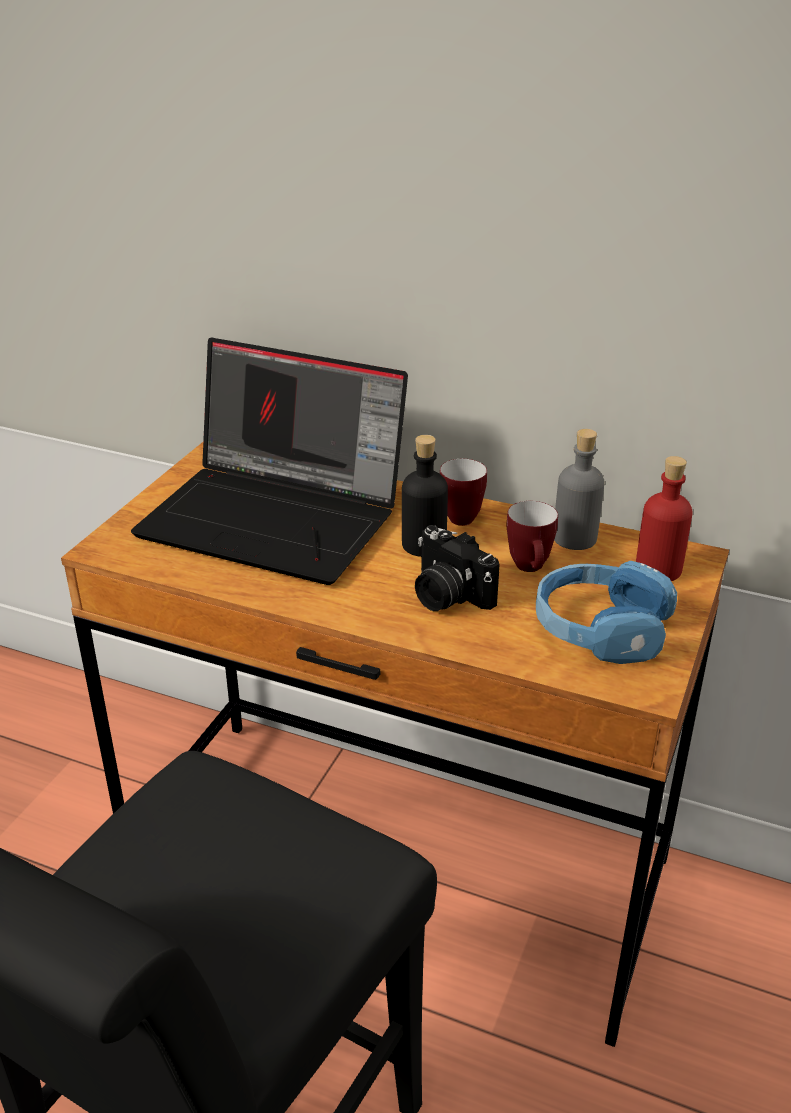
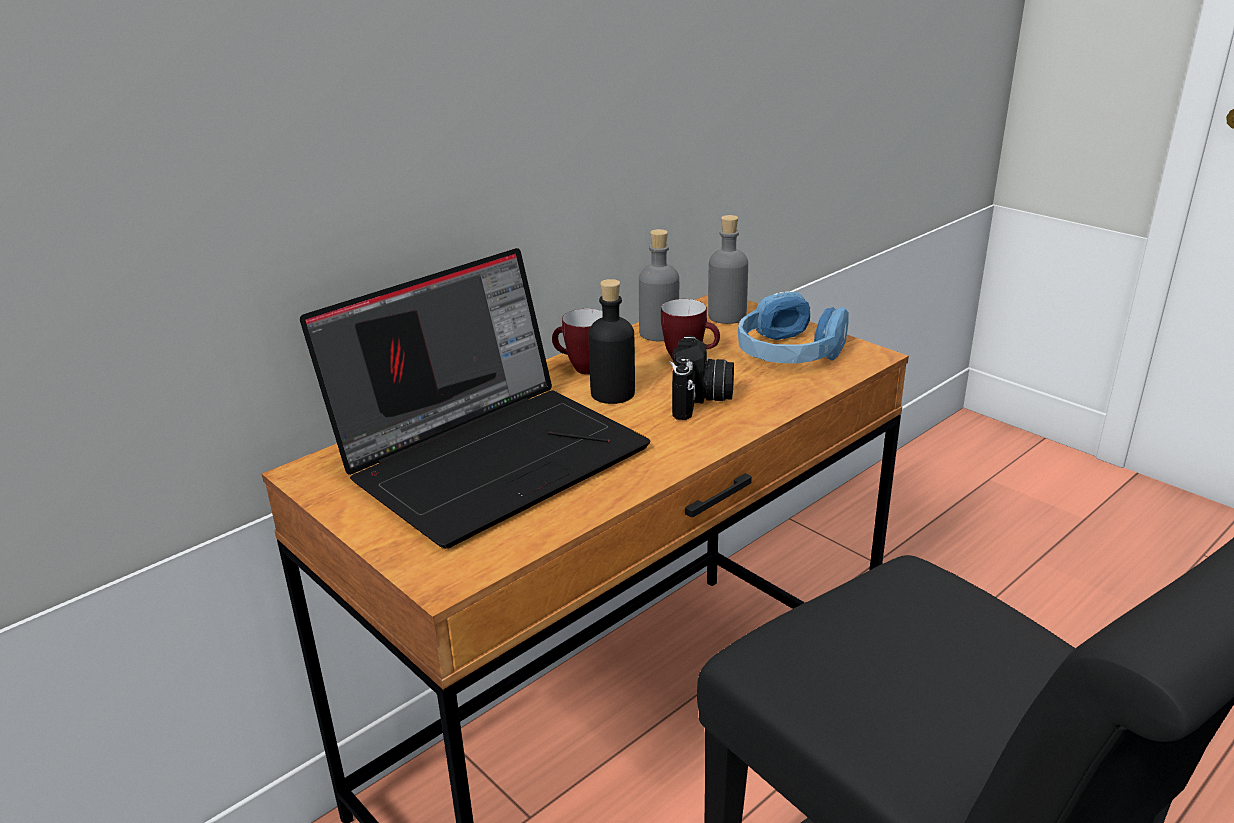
camera: 65 degrees left, 5 degrees down
(447, 595) = (701, 400): camera -> camera turned 60 degrees counterclockwise
(658, 569) = (727, 316): red bottle -> grey bottle

